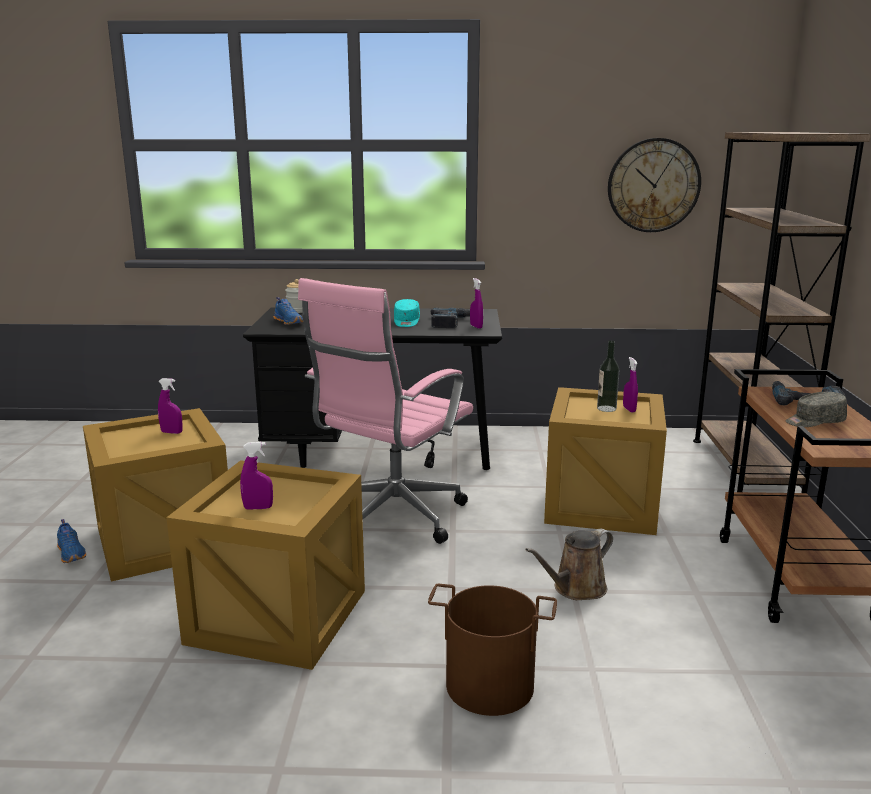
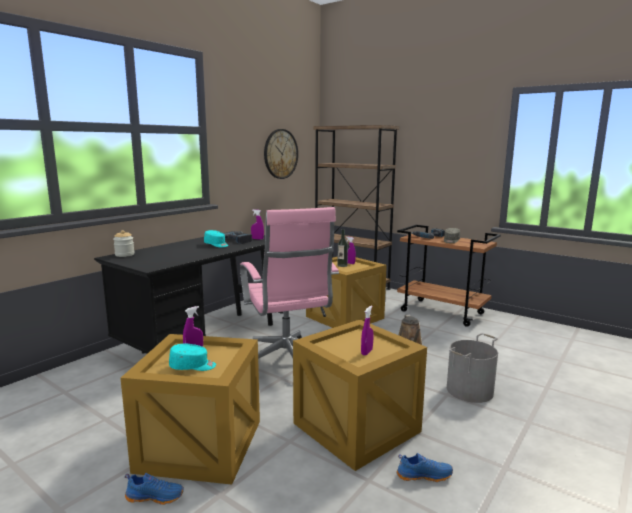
camera: 55 degrees left, 5 degrees down
(137, 443) = (193, 366): none -> turquoise cap
(289, 322) = (148, 260): blue shoe -> blue shoe (423, 475)
(489, 686) = (470, 390): brown bucket -> grey bucket

